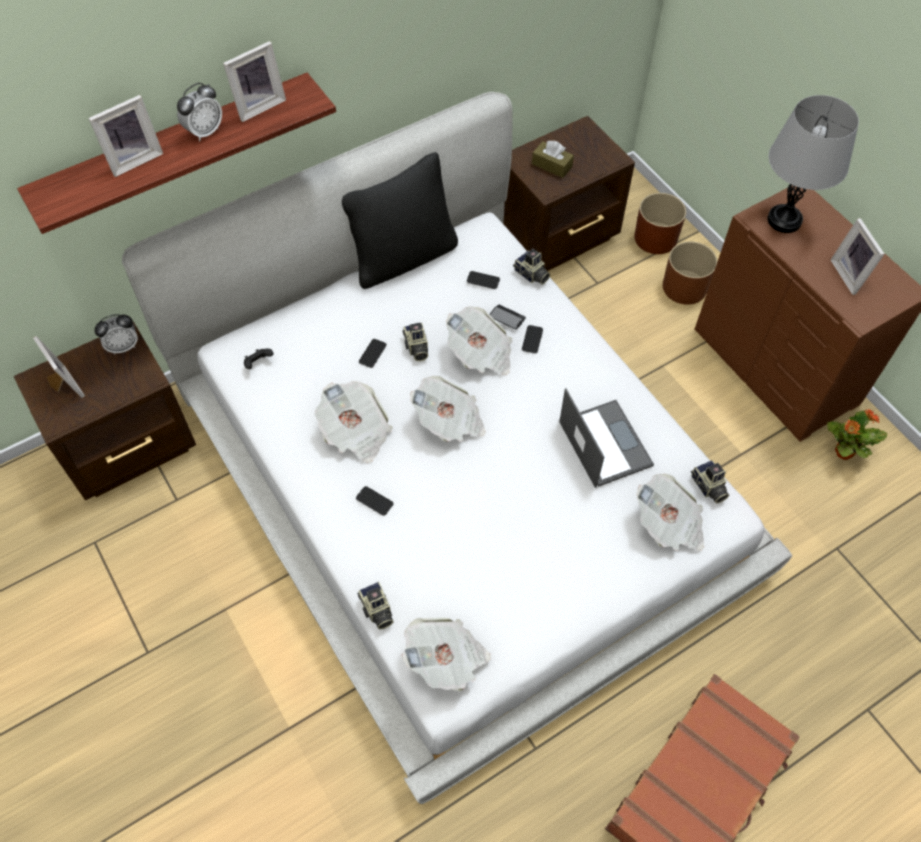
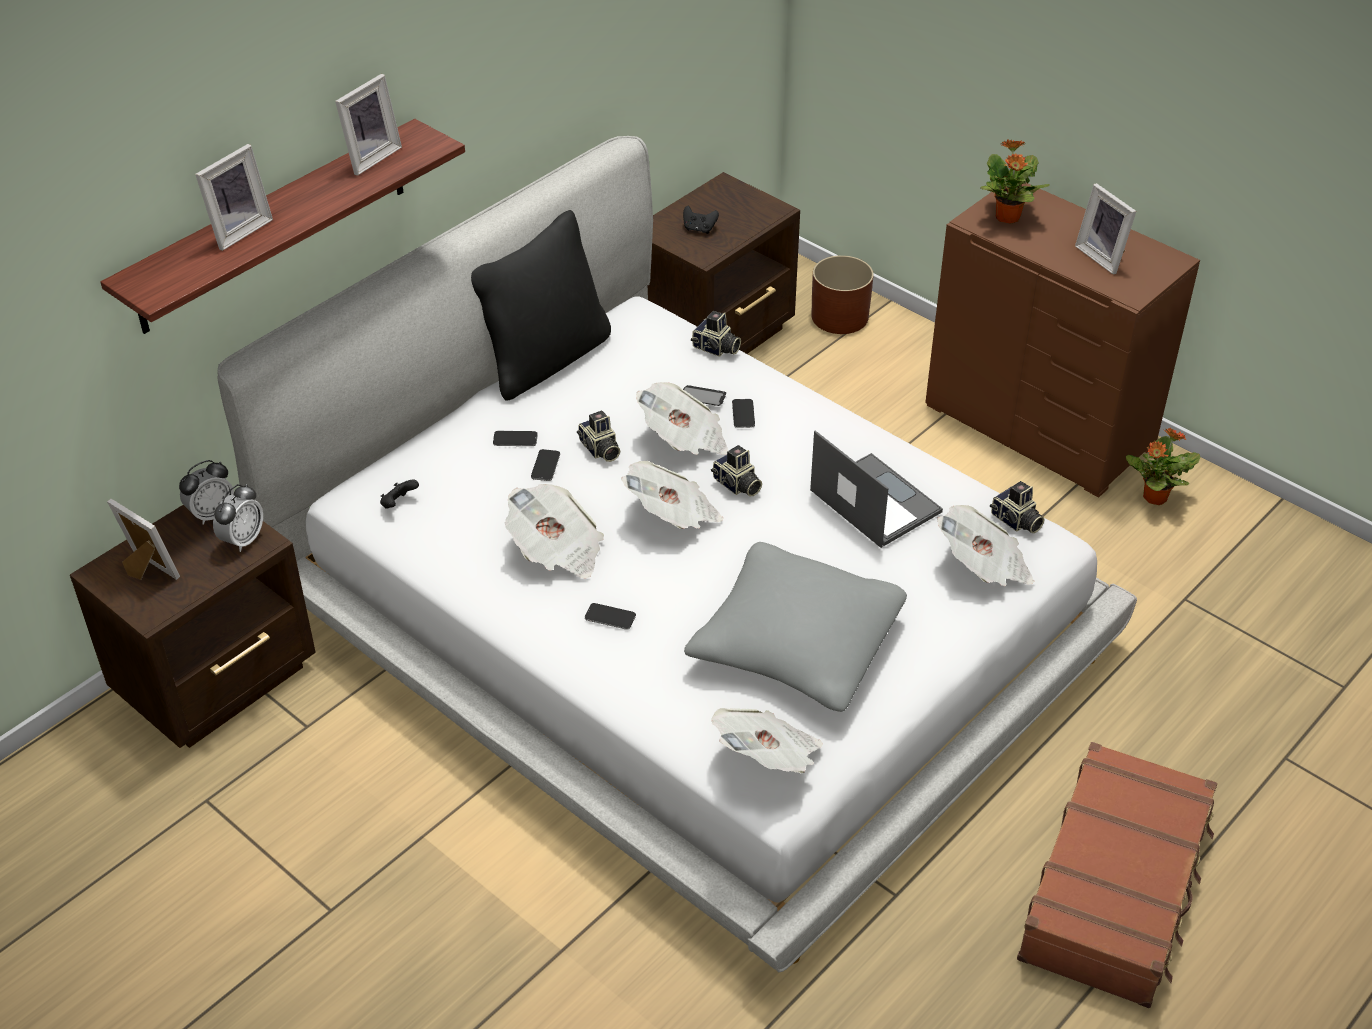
camera: 15 degrees left, 15 degrees down
(204, 131) = (314, 191): alarm clock -> alarm clock (242, 540)
(376, 610) = (658, 729): camera -> camera (736, 485)
(483, 280) = (657, 364): phone -> phone (515, 439)
(502, 560) = (796, 644): none -> grey pillow
(552, 165) = (699, 229): brown tissue box -> black game controller
(685, 287) = (896, 362): brown planter -> none
(784, 220) = (1007, 218): grey table lamp -> potted plant

